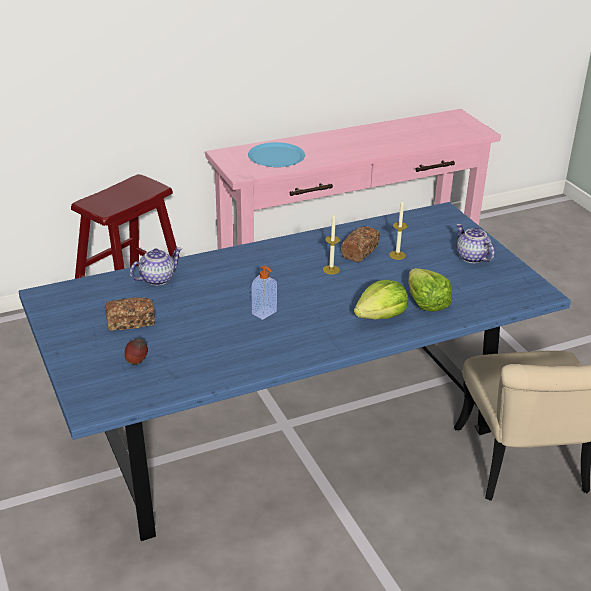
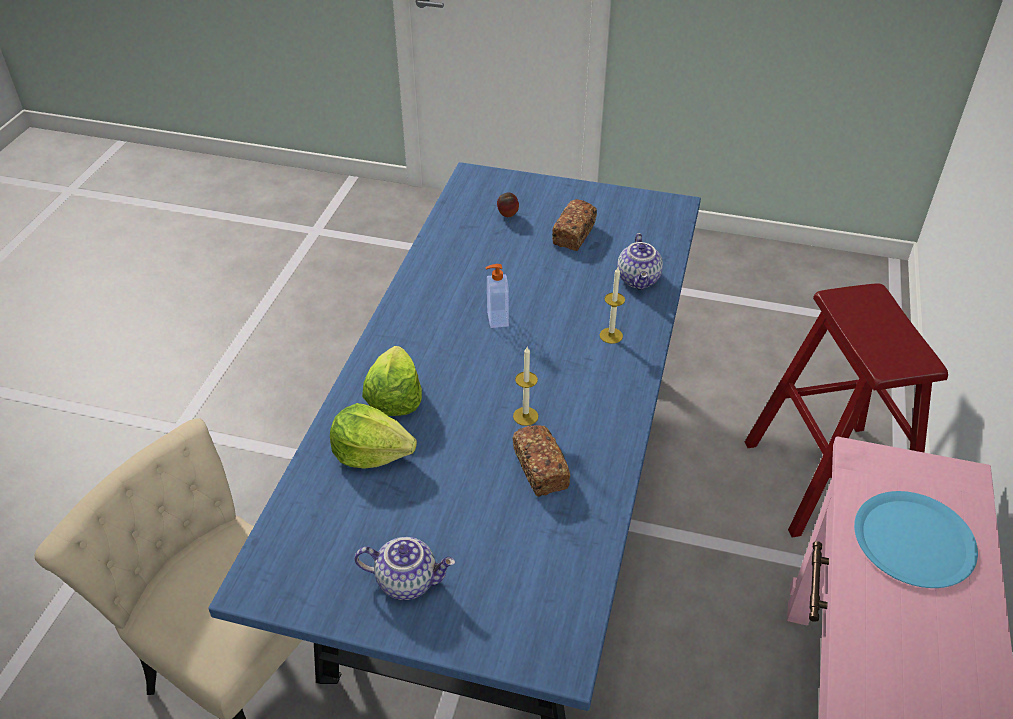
camera: 130 degrees right, 10 degrees up
(397, 255) = (495, 502): candle -> candle (611, 335)

